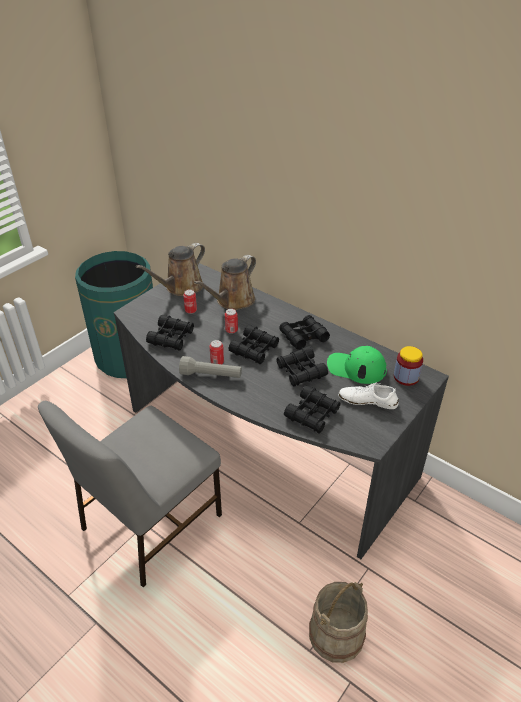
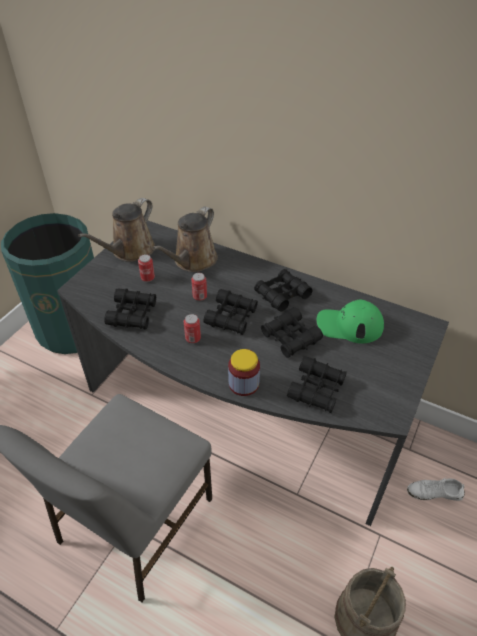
camera: 10 degrees left, 5 degrees up
(211, 375) = (190, 356): grey flashlight -> none
(367, 400) = (372, 363): white shoe -> white shoe (434, 492)
(406, 377) = (405, 329): jar -> jar (243, 384)

